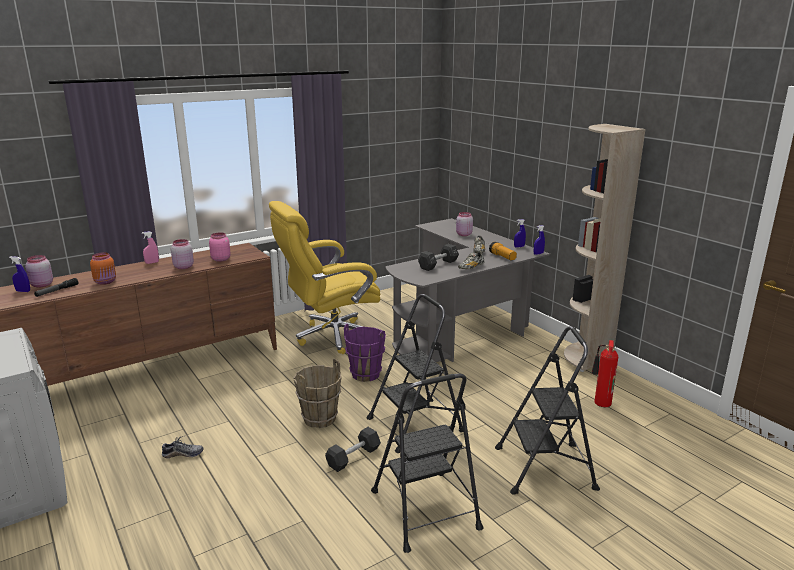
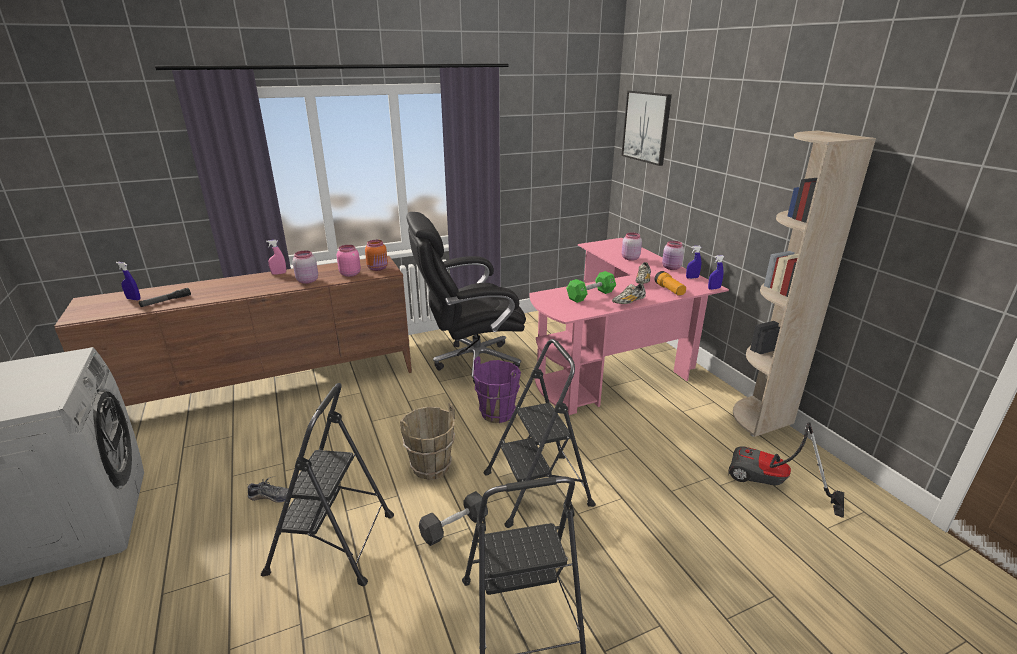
camera: 10 degrees right, 5 degrees up
(41, 285) = (156, 293): pink jar -> pink jar (671, 268)
(106, 282) = (220, 294): orange jar -> orange jar (378, 268)
(330, 337) = (471, 363): yellow office chair -> black office chair
(438, 265) = (590, 295): black dumbbell -> green dumbbell
(462, 326) = (619, 361): grey desk -> pink desk
(468, 121) = (646, 127): none -> picture
(548, 467) = (691, 576): black step ladder -> black step ladder (335, 543)
(601, 403) = (772, 485): fire extinguisher -> vacuum cleaner

